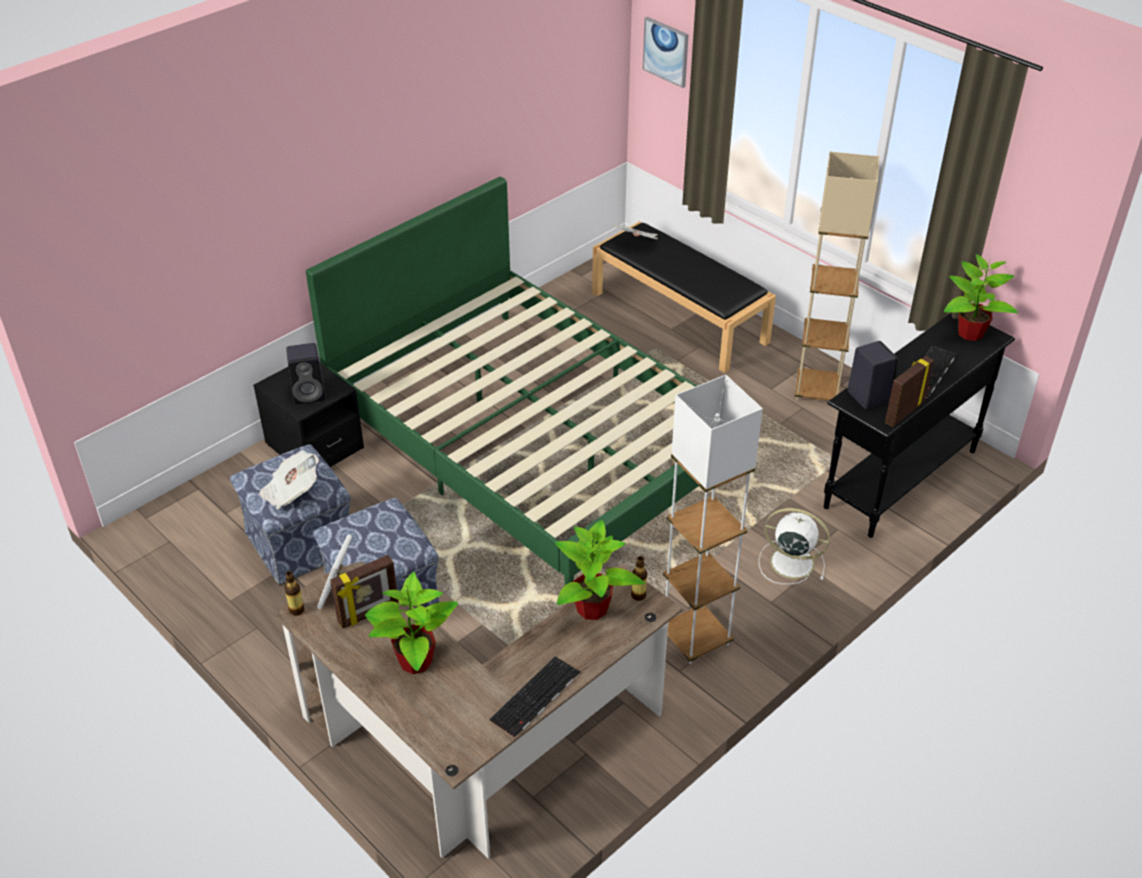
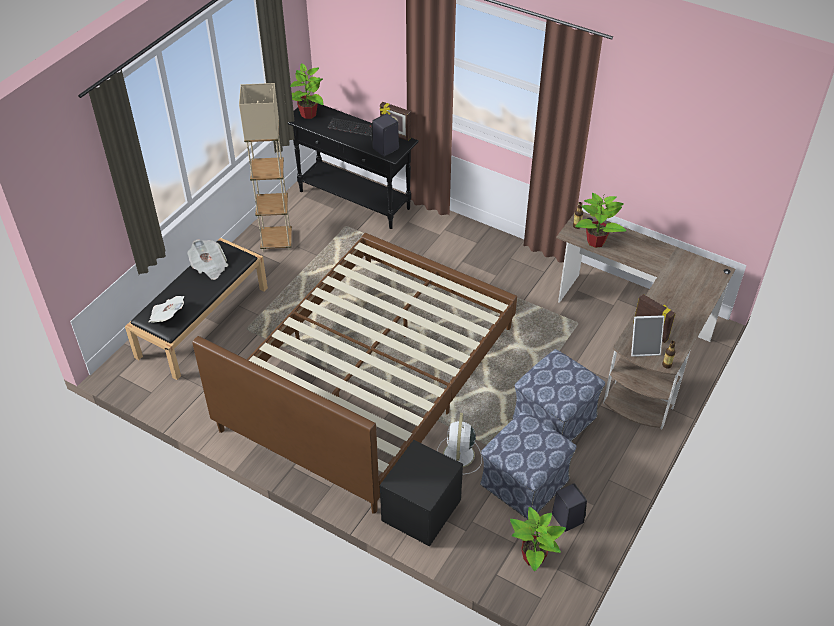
camera: 105 degrees left, 5 degrees up
(291, 491) = (539, 438): newspaper -> newspaper (209, 266)
(310, 393) = (428, 467): black speaker -> black speaker (566, 517)
(414, 662) = (672, 302): potted plant -> potted plant (534, 558)
(533, 438) = (369, 377): green bed -> brown bed
(535, 698) = (666, 251): keyboard -> none
(666, 51) = (73, 204): picture -> none
(695, 638) = (518, 269): white floor lamp -> none
(790, 562) = (443, 238): white fan -> white fan (458, 456)

